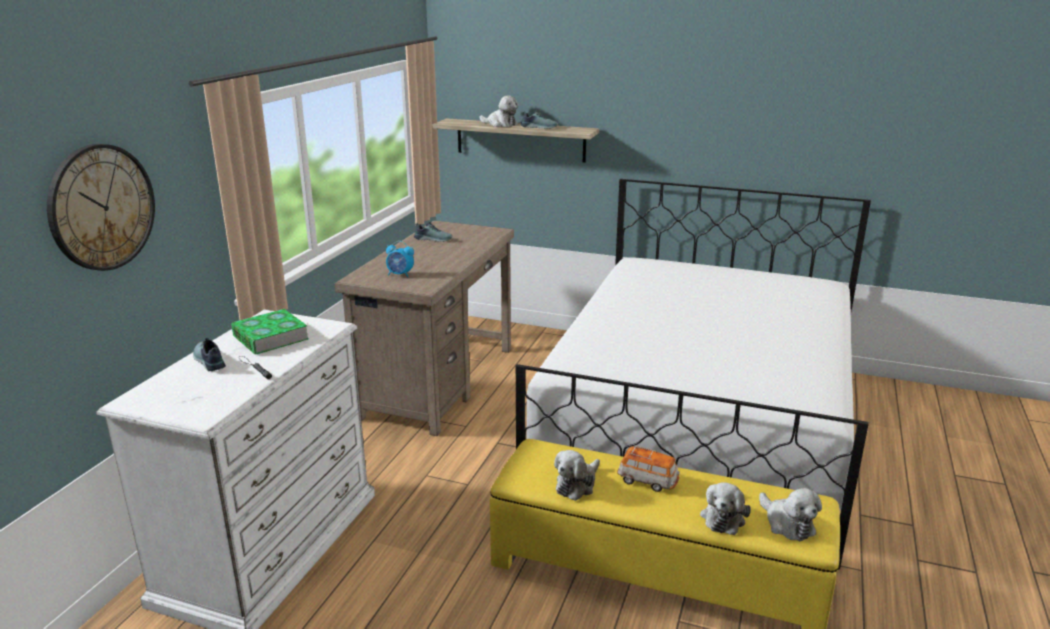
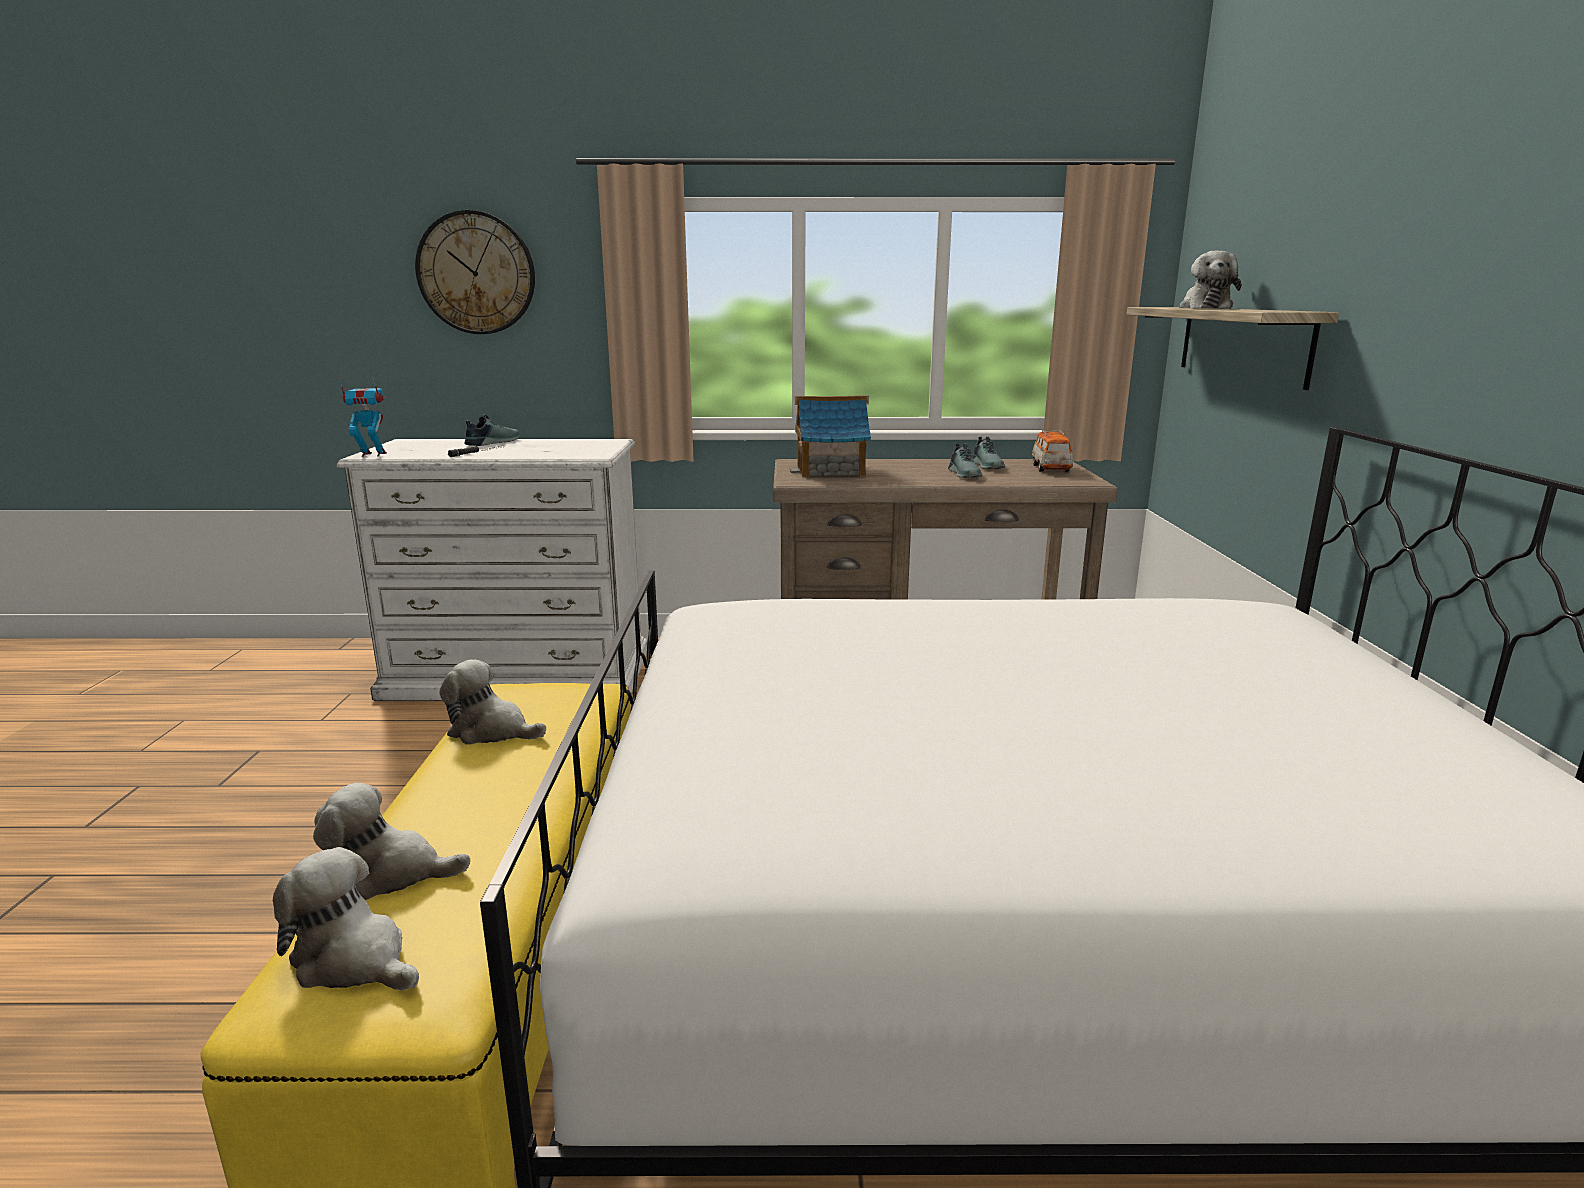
camera: 70 degrees right, 5 degrees down
(205, 414) = (372, 454): none -> toy robot
(270, 337) = (555, 447): book -> none
(400, 275) = (831, 471): alarm clock -> toy house
(539, 127) = (1239, 309): shoe -> shoe (965, 474)
(647, 481) = (507, 786): toy car -> toy car (1051, 469)
(787, 524) = (354, 960): plush toy -> plush toy turned 75 degrees clockwise

